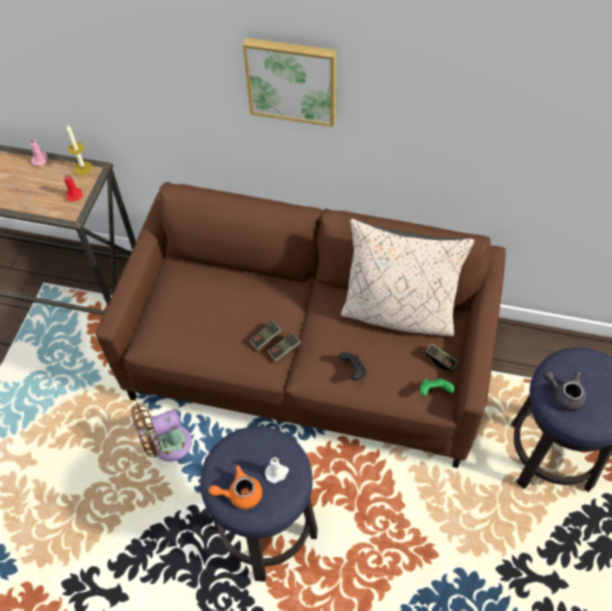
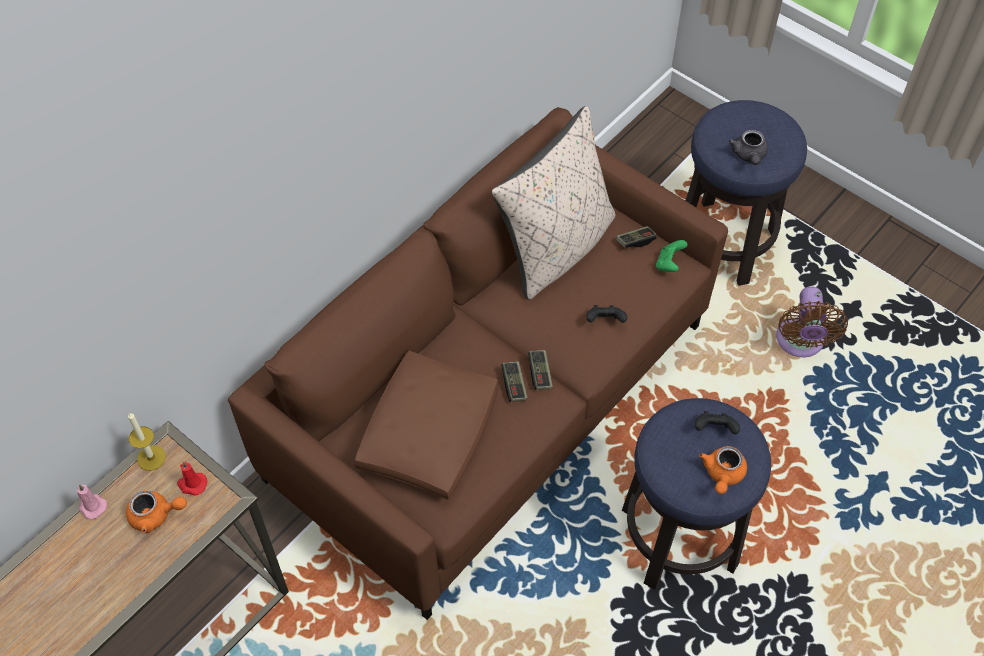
camera: 65 degrees left, 0 degrees up
(47, 189) = (156, 515): none -> orange teapot
(167, 445) = (515, 601): brown fan -> brown fan (799, 343)
(202, 308) = (429, 433): none -> brown pillow
(277, 473) = (714, 429): white candle -> black game controller
(292, 80) = (341, 113): picture -> none
(564, 395) = (748, 156): grey teapot -> grey teapot turned 60 degrees counterclockwise

